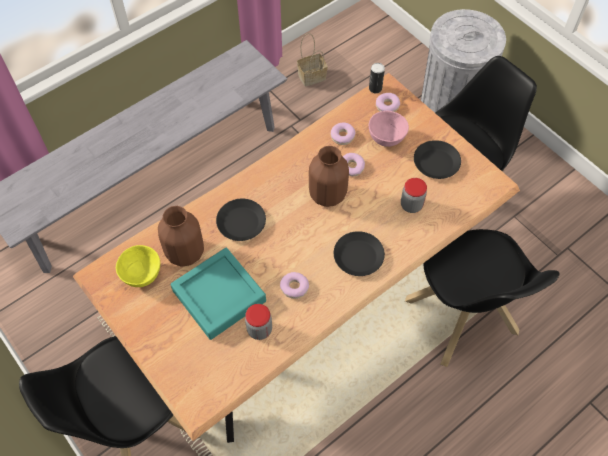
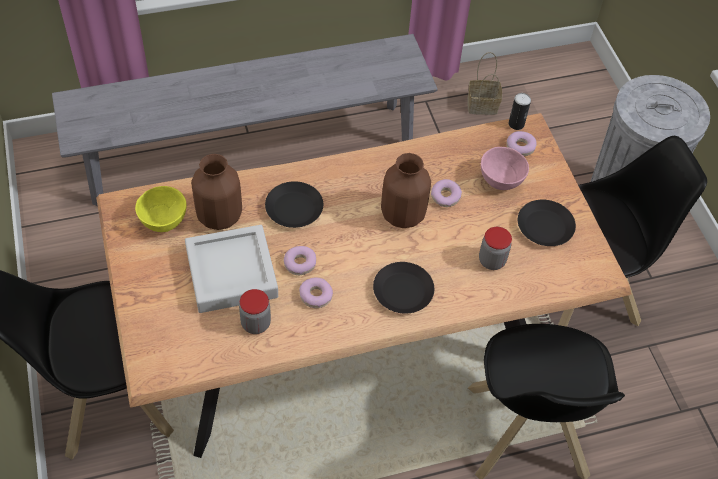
camera: 20 degrees right, 5 degrees down
(219, 296) = (231, 273): turquoise tray -> grey tray
(342, 136) = (452, 161): donut -> donut (300, 263)

